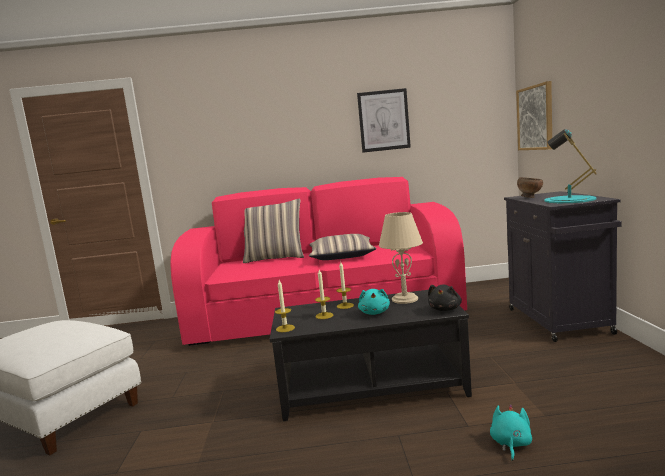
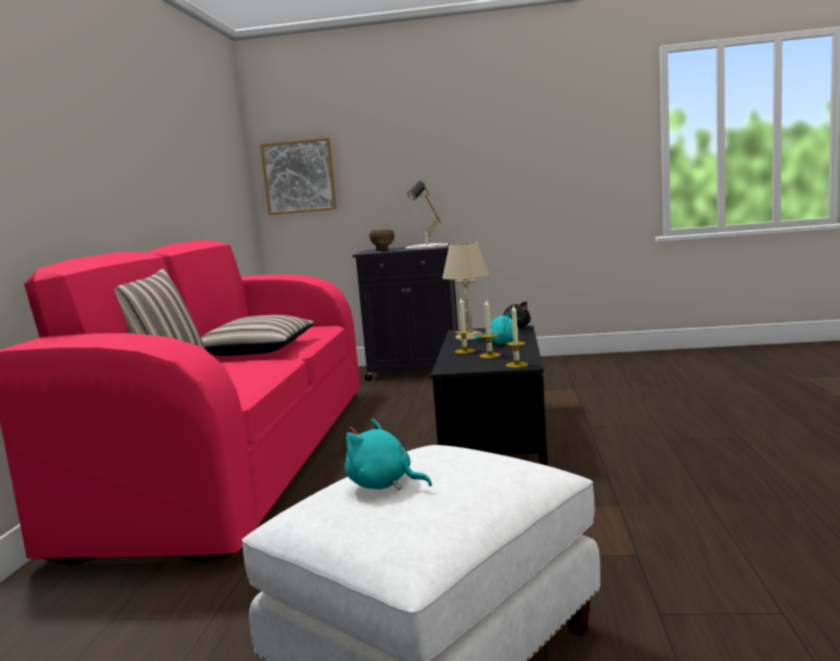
camera: 80 degrees left, 0 degrees up
(383, 120) = (177, 155): picture -> none
(510, 444) = (609, 399): turquoise plush toy -> turquoise plush toy (383, 484)
(569, 200) = (427, 247): turquoise table lamp -> white table lamp

